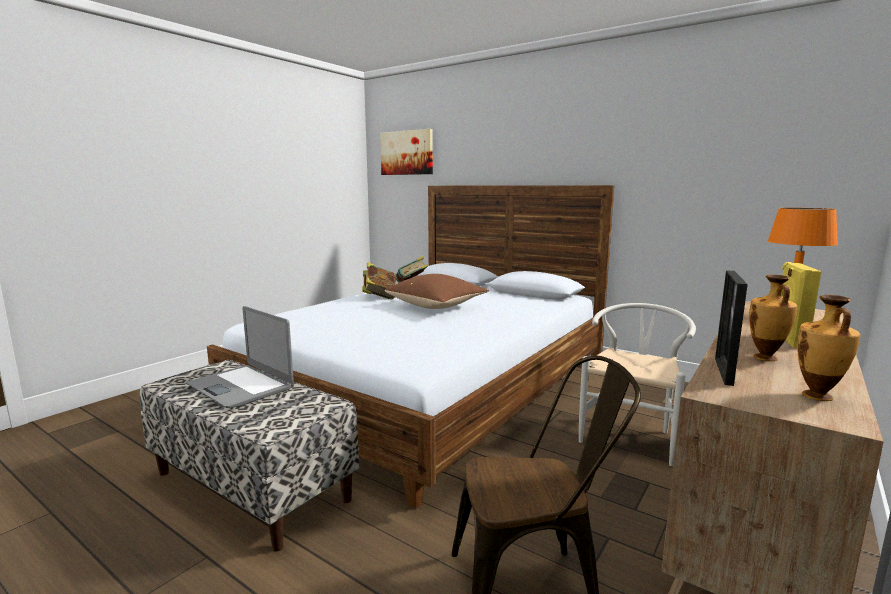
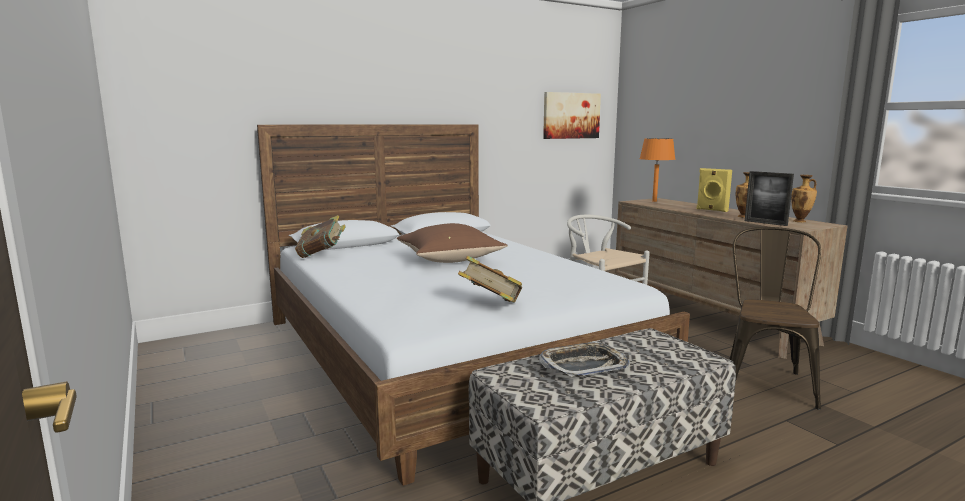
camera: 65 degrees left, 0 degrees up
(241, 386) = (583, 365): laptop -> tray
(379, 297) = (368, 270): book -> book (491, 306)
(407, 153) = (199, 76): picture -> picture (571, 115)

